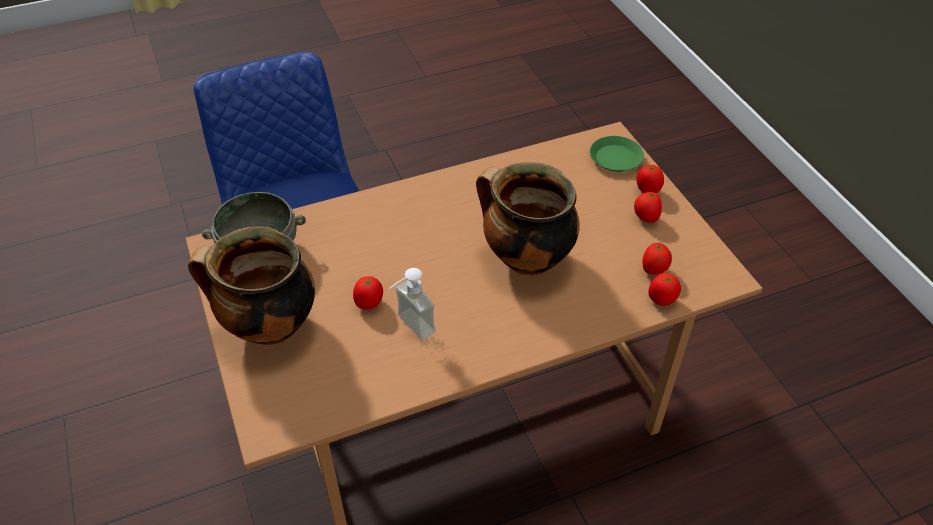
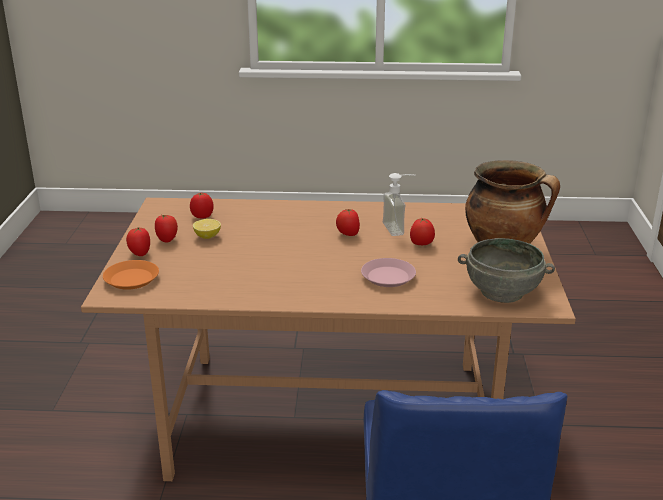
camera: 155 degrees left, 20 degrees down
(383, 236) = (388, 277): none -> pink plate
(525, 259) = (286, 240): cooking pot -> none
(612, 237) = (207, 236): none -> lemon
(615, 158) = (131, 279): green plate -> orange plate
(662, 300) = (217, 205): tomato -> tomato (347, 234)

